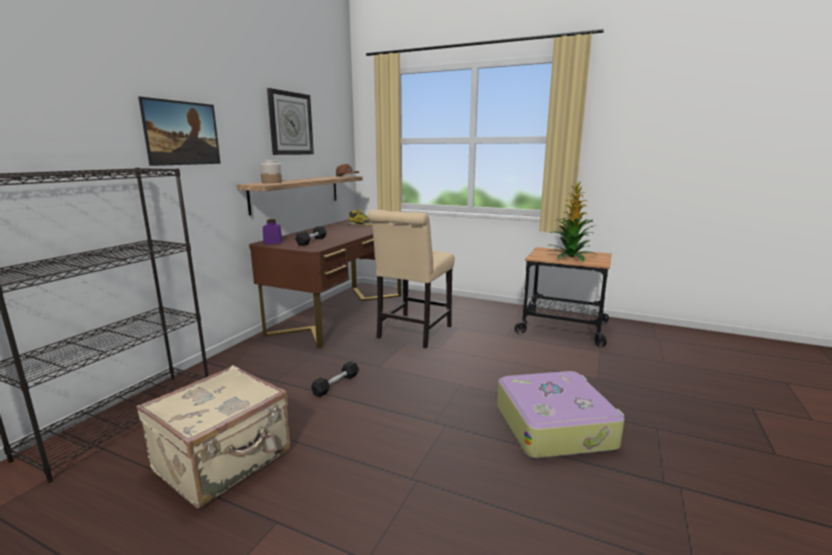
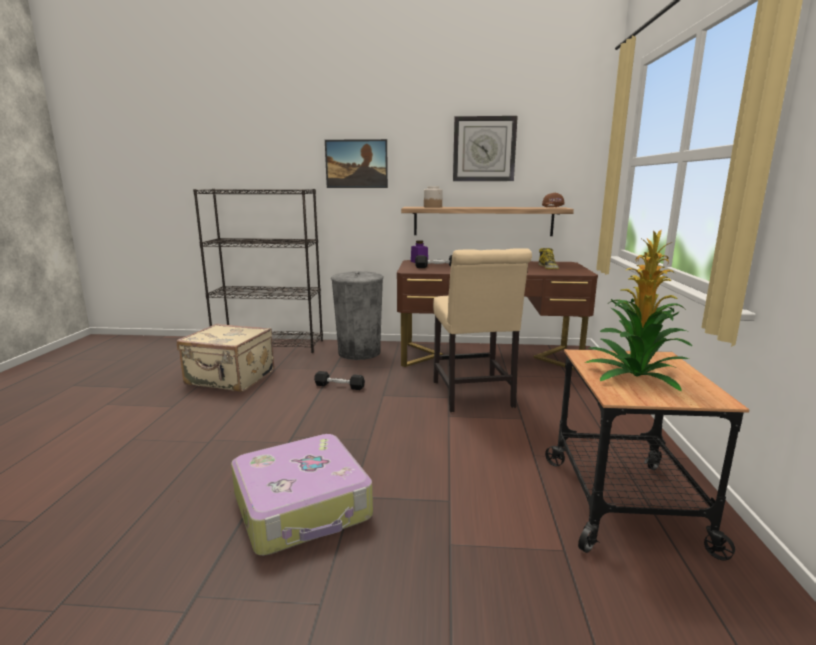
camera: 70 degrees right, 0 degrees up
(252, 362) = (359, 352): none -> grey trash can
(412, 333) = (473, 396): beige chair -> beige chair turned 105 degrees counterclockwise

